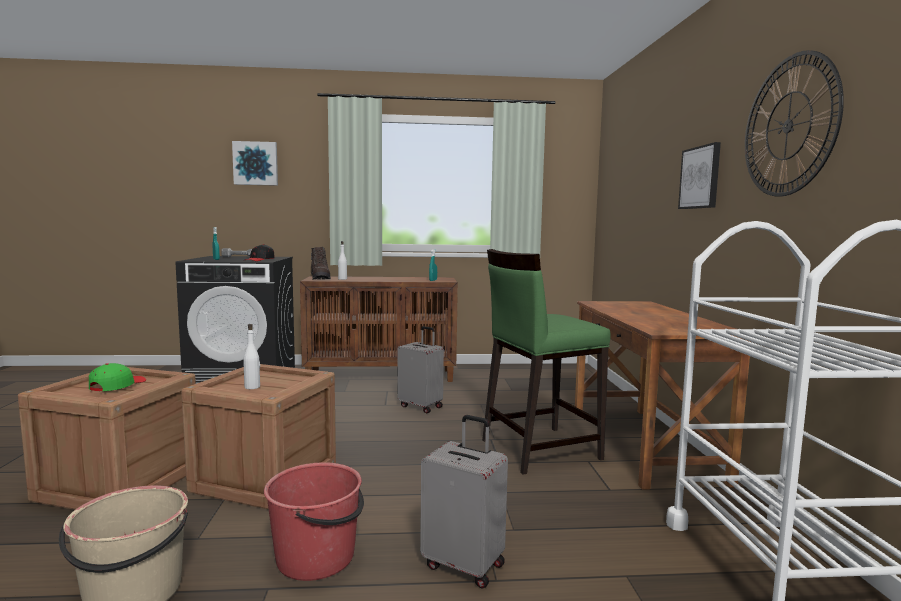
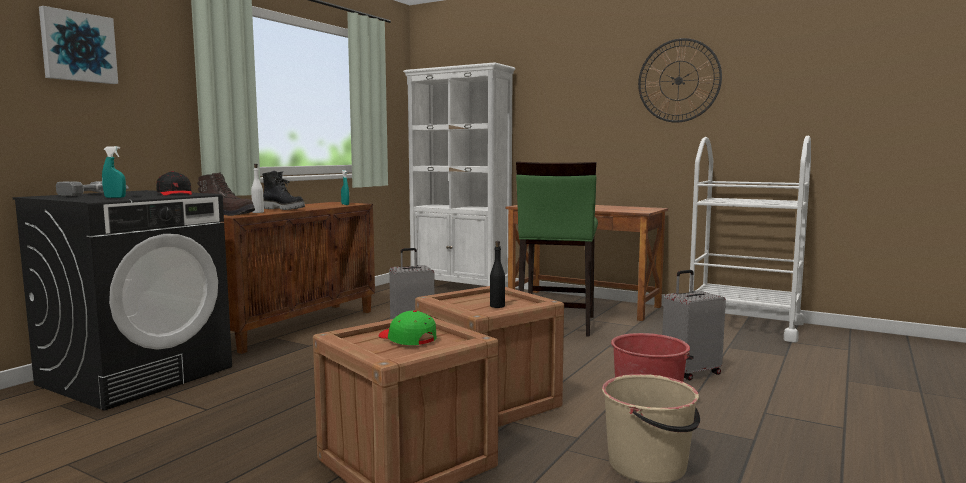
camera: 55 degrees left, 0 degrees up
(252, 387) = (497, 306): white bottle -> black bottle
(373, 279) = (285, 209): none -> black boot
(591, 384) = (460, 286): none -> white bookcase
(700, 177) = (588, 106): picture -> none

